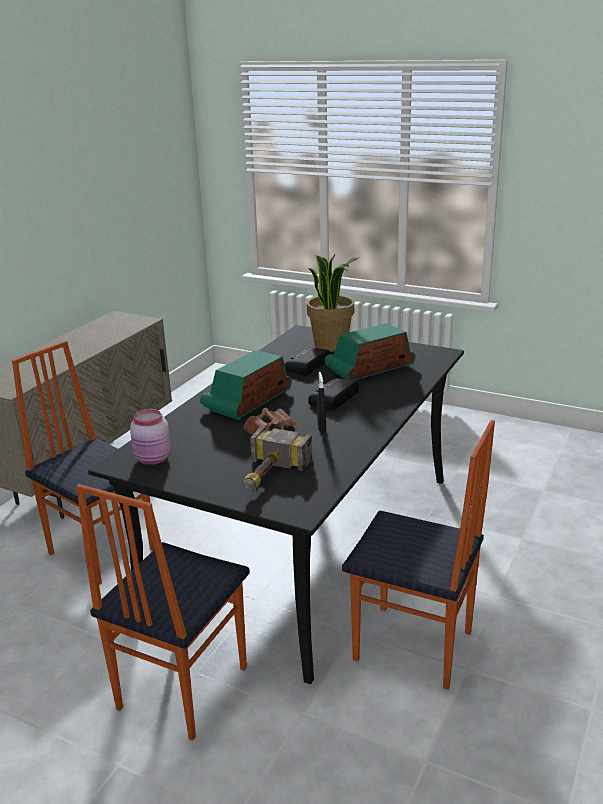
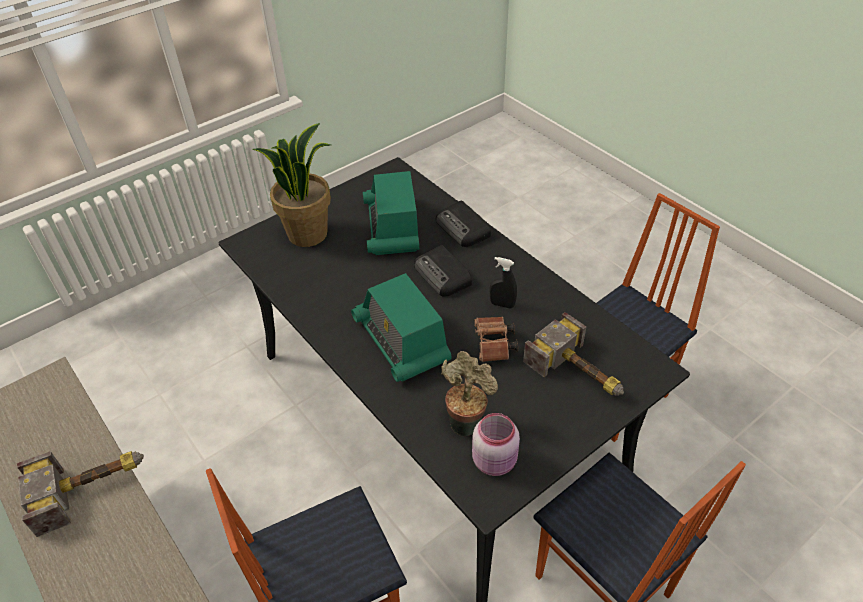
camera: 65 degrees left, 20 degrees up
(75, 351) = (92, 486): none -> hammer
(185, 441) = (466, 421): none -> potted plant
(307, 366) = (346, 269): radio -> radio (463, 228)

